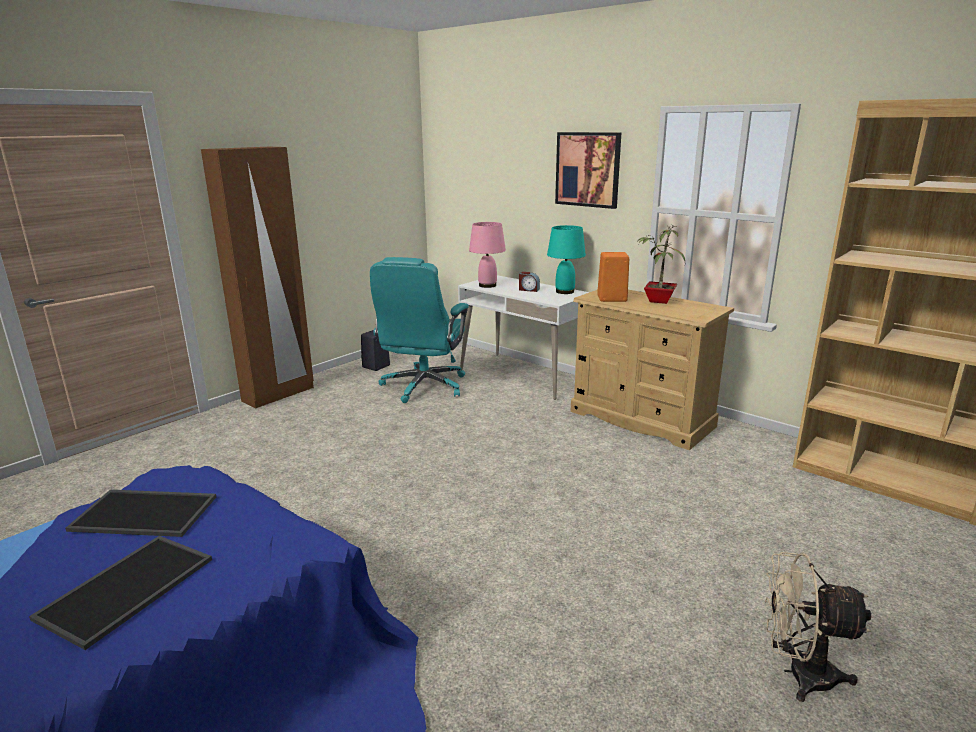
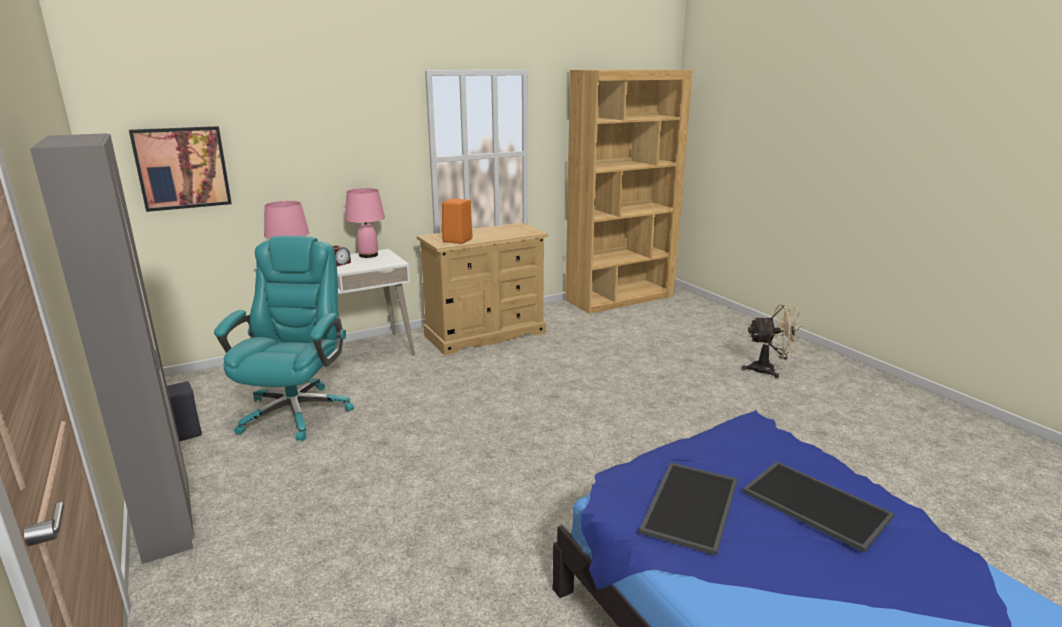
camera: 70 degrees left, 0 degrees up
(278, 394) = (168, 523): brown wardrobe -> grey wardrobe
(423, 386) = (296, 411): turquoise office chair -> turquoise office chair turned 120 degrees counterclockwise
(564, 291) = (368, 255): turquoise table lamp -> pink table lamp
(588, 169) = (359, 131): picture -> picture (182, 168)
(657, 301) = (481, 232): potted plant -> none
(798, 674) = (769, 370): beige fan -> beige fan turned 120 degrees counterclockwise

